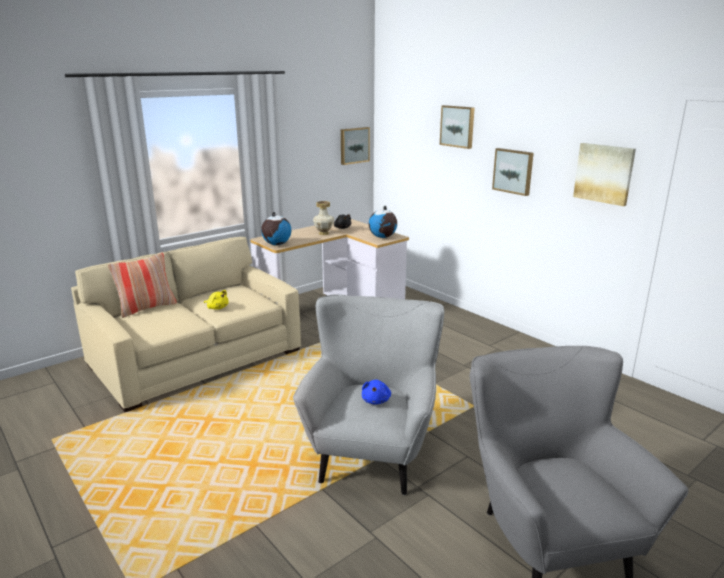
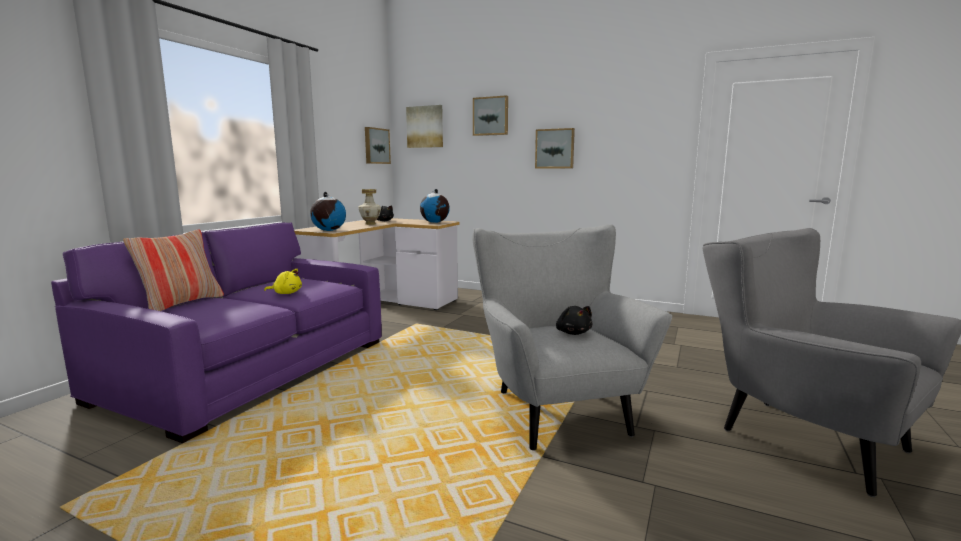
camera: 25 degrees left, 10 degrees down
(196, 356) = (250, 368): beige sofa -> purple sofa
(376, 400) = (573, 333): blue plush toy -> black plush toy
(604, 173) = (647, 135): picture -> picture (425, 127)

